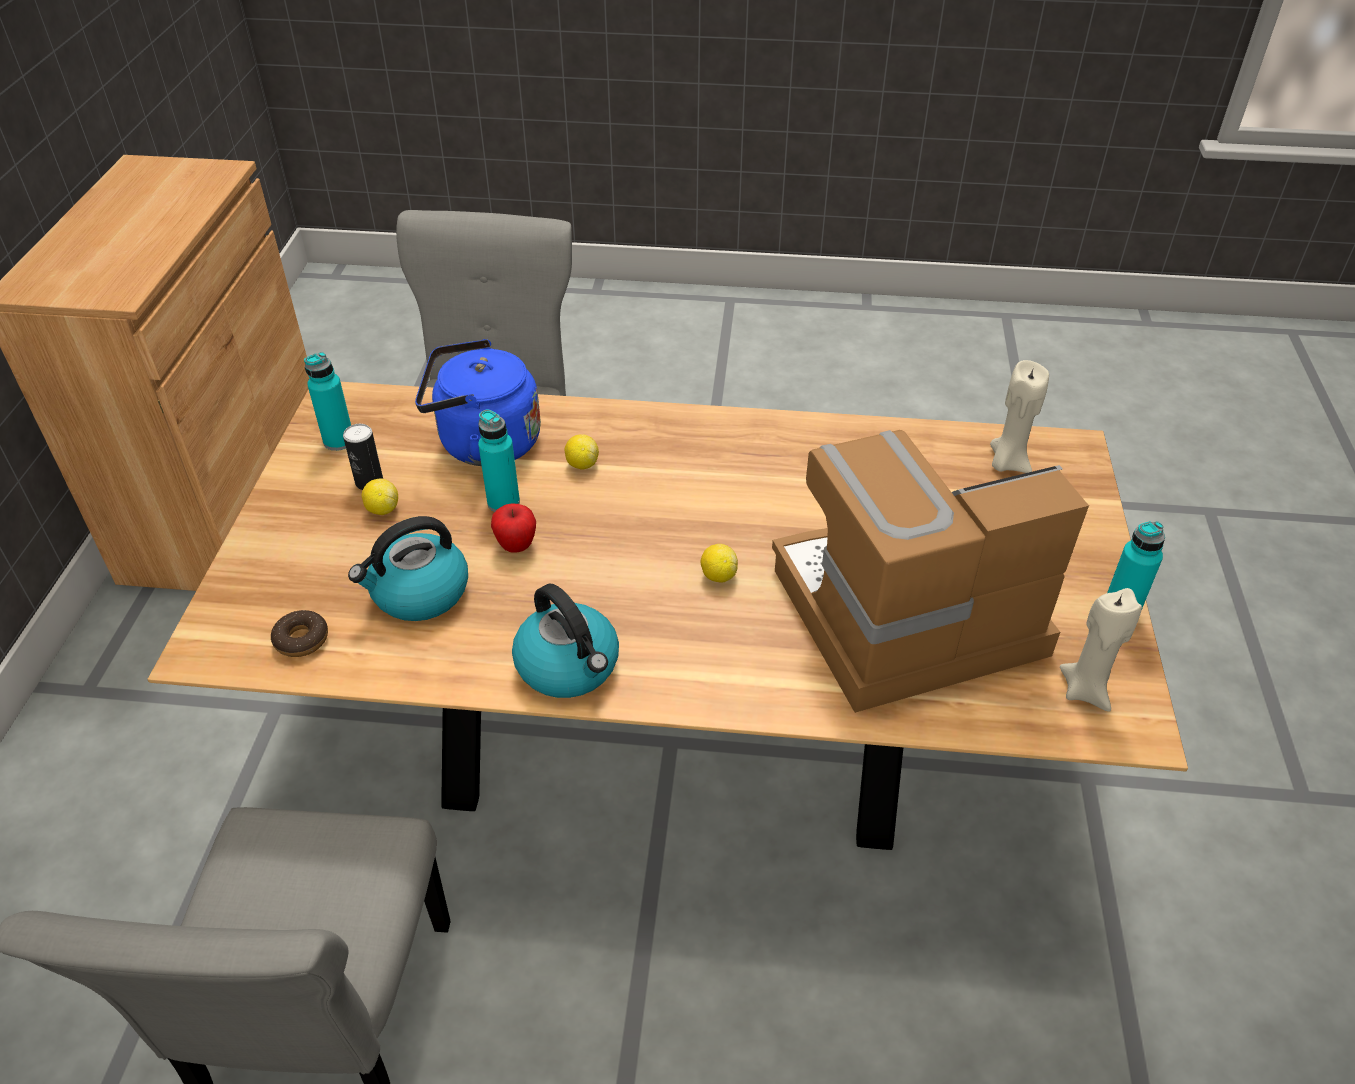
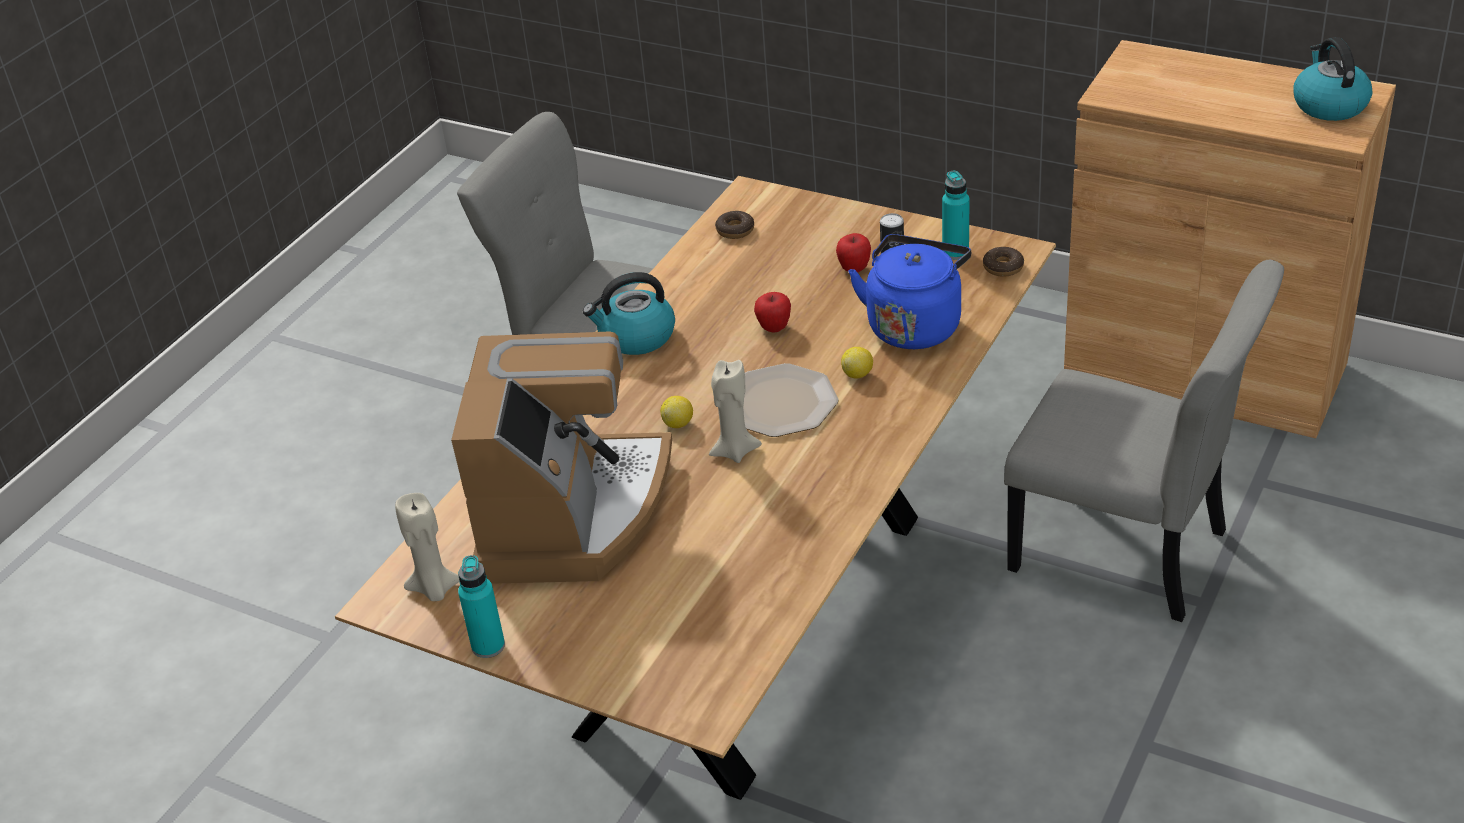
camera: 115 degrees right, 5 degrees down
(365, 404) = (1003, 267): none -> donut
(382, 509) = (854, 269): lemon -> apple
(419, 593) = (749, 279): kettle -> kettle (1328, 105)
(503, 502) = (830, 327): turquoise bottle -> none
(649, 506) = (781, 402): none -> plate
(1007, 463) = (713, 651): beige candle -> beige candle (734, 451)

